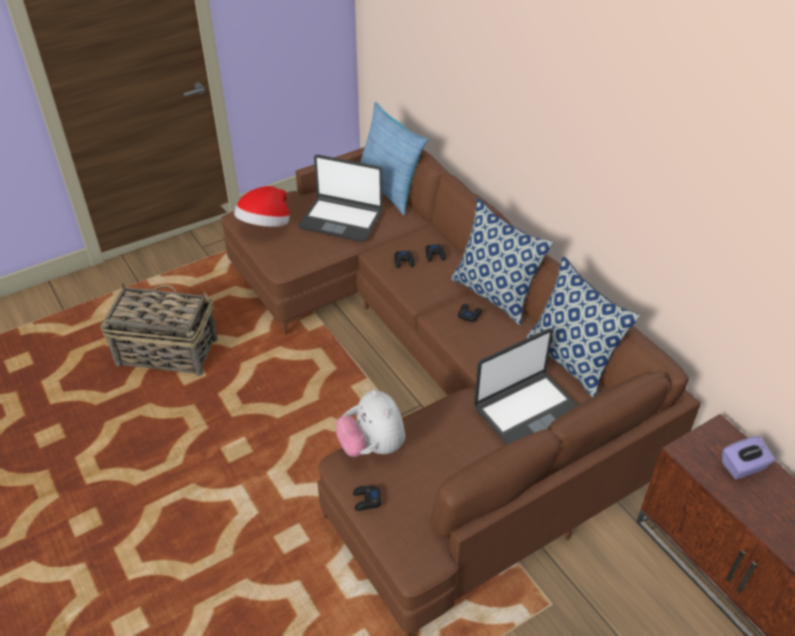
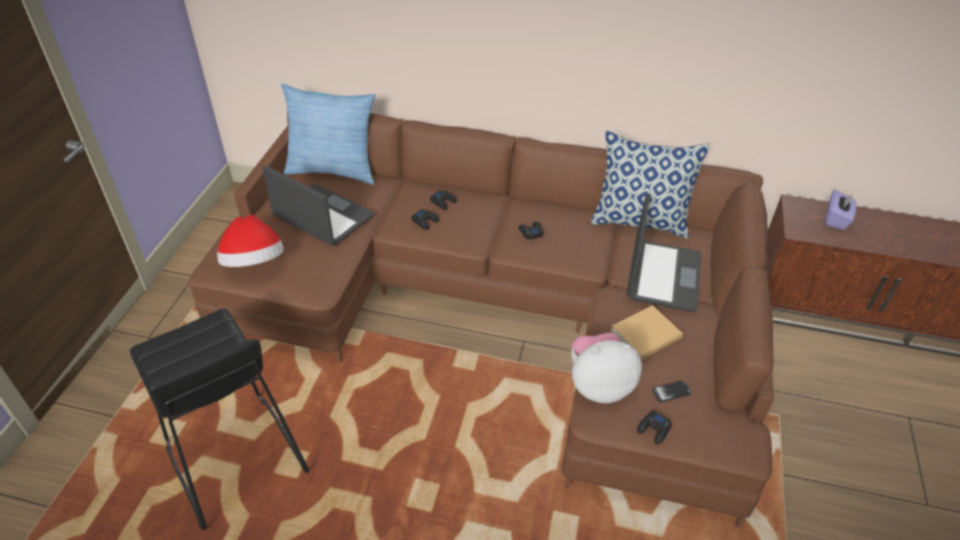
camera: 45 degrees left, 0 degrees up
(166, 351) = (235, 461): basket -> black stool
(341, 219) = (322, 217): laptop -> laptop turned 120 degrees counterclockwise
(372, 446) = (598, 385): plush toy -> plush toy turned 150 degrees clockwise
(414, 488) = (671, 392): none -> phone
(451, 439) = (644, 334): none -> beige book
(495, 295) = (528, 206): pillow -> none

